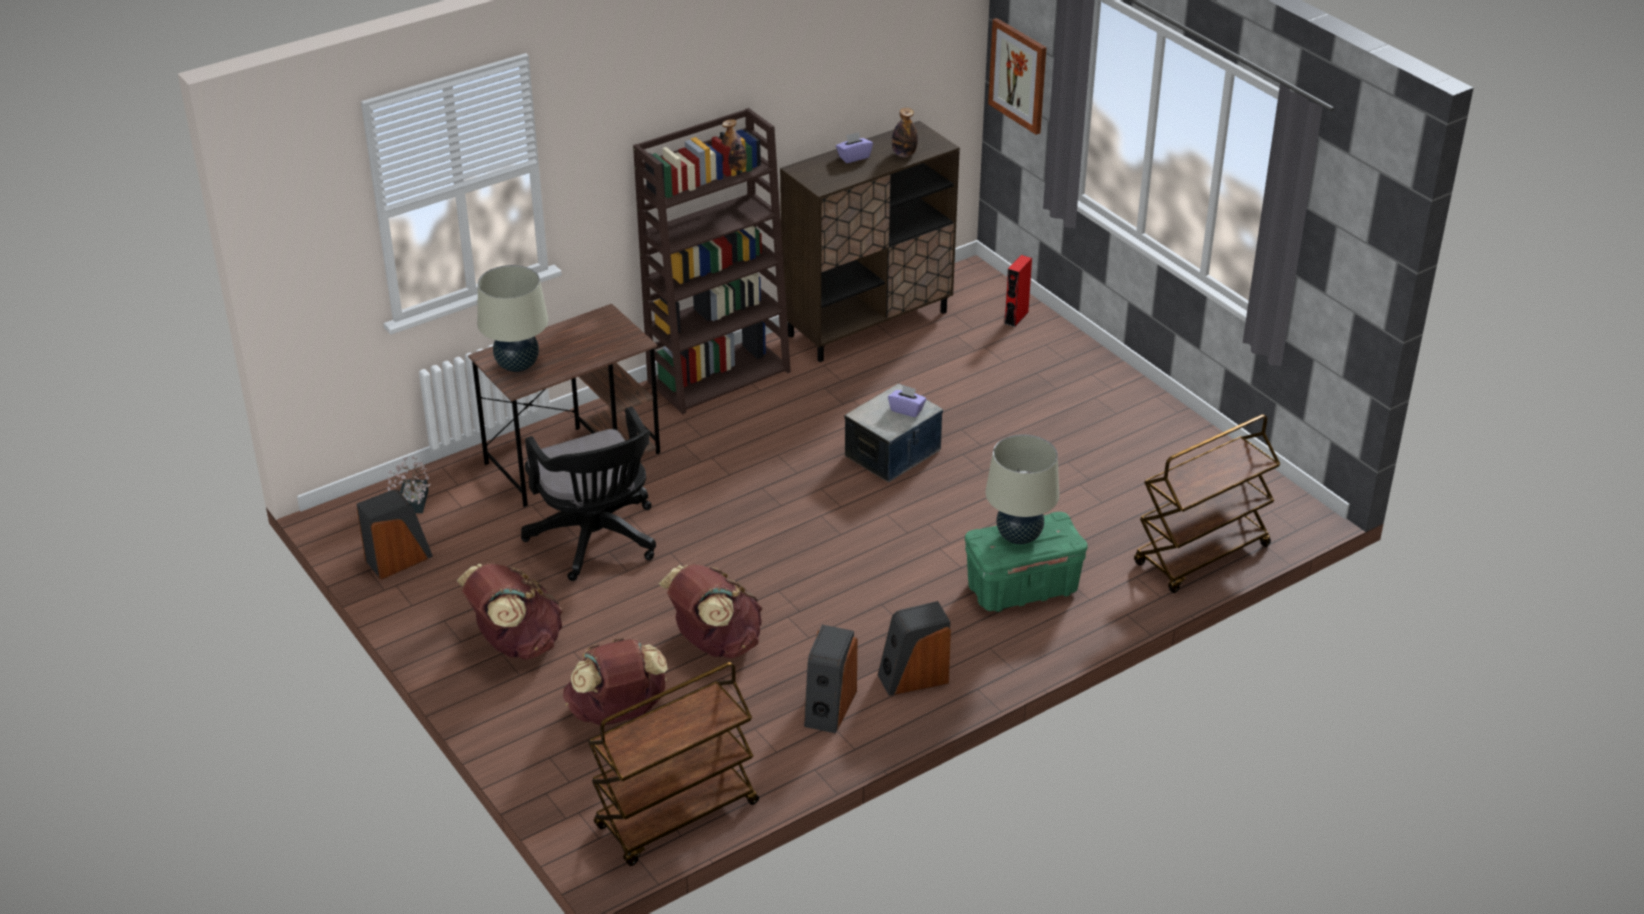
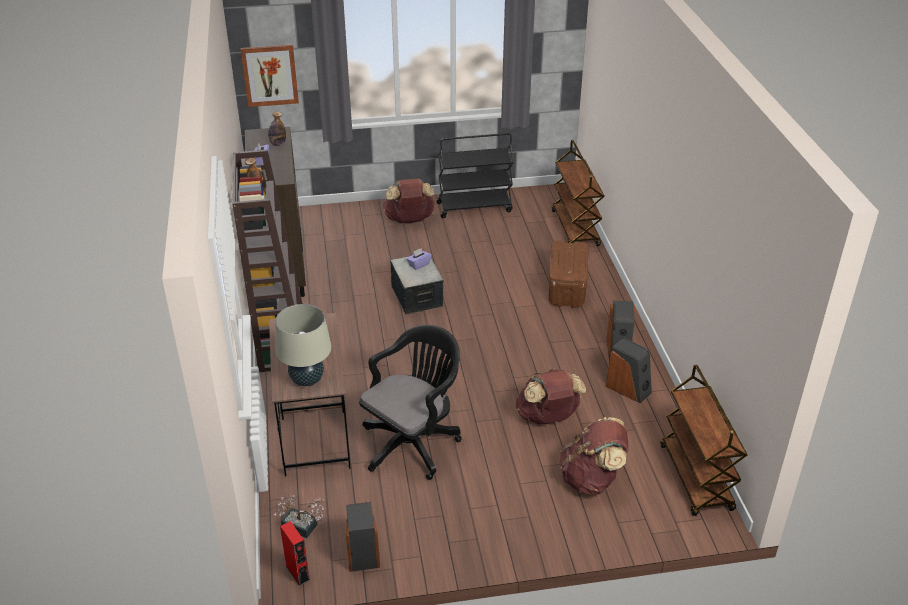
camera: 65 degrees left, 0 degrees up
(516, 644) = (496, 510): brown backpack -> brown backpack (409, 220)
(596, 541) = (413, 442): black office chair -> black office chair turned 45 degrees counterclockwise
(1016, 317) = (327, 216): red speaker -> red speaker (297, 573)
(1019, 536) = (567, 260): beige table lamp -> none
(1022, 588) = (566, 290): green storage box -> brown storage box
(1166, 438) = (474, 207): none -> black cart

